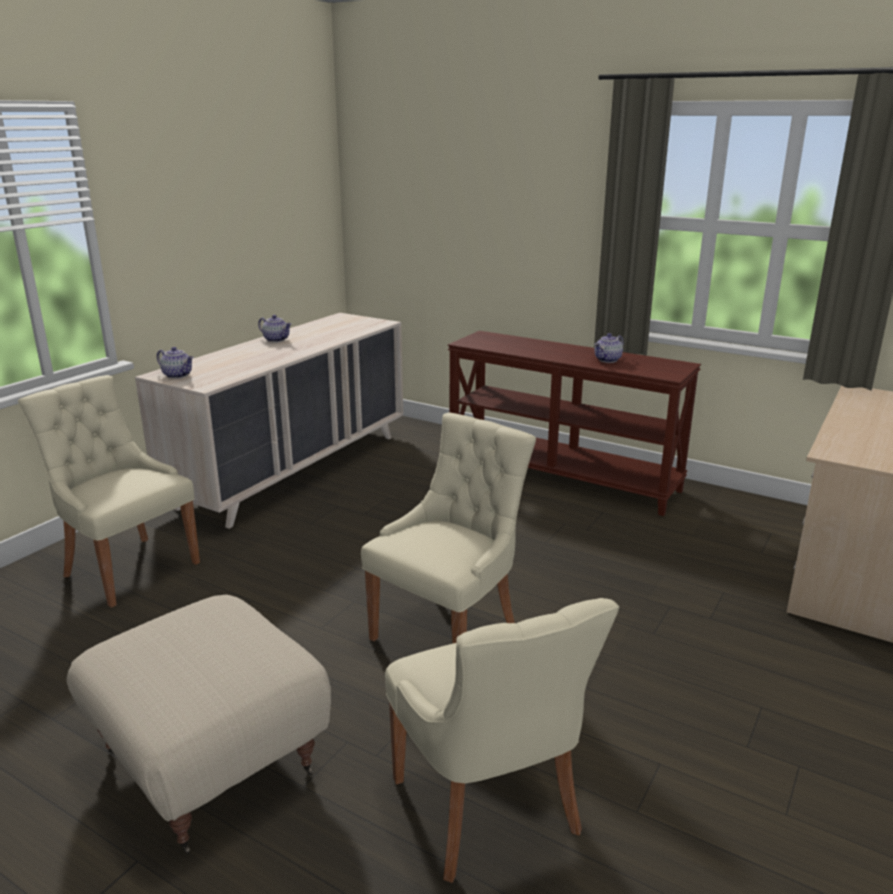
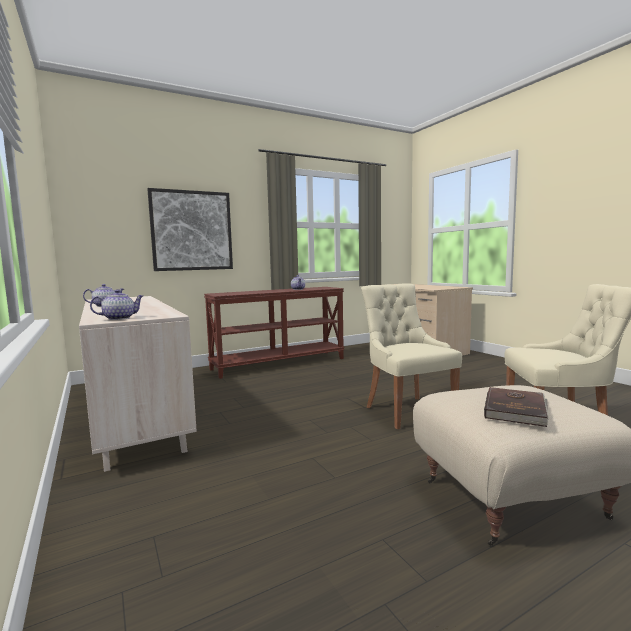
camera: 60 degrees left, 15 degrees down
(128, 568) = (183, 508): beige chair -> none
(157, 653) = (516, 409): none -> brown book
(489, 225) = (192, 231): none -> picture

